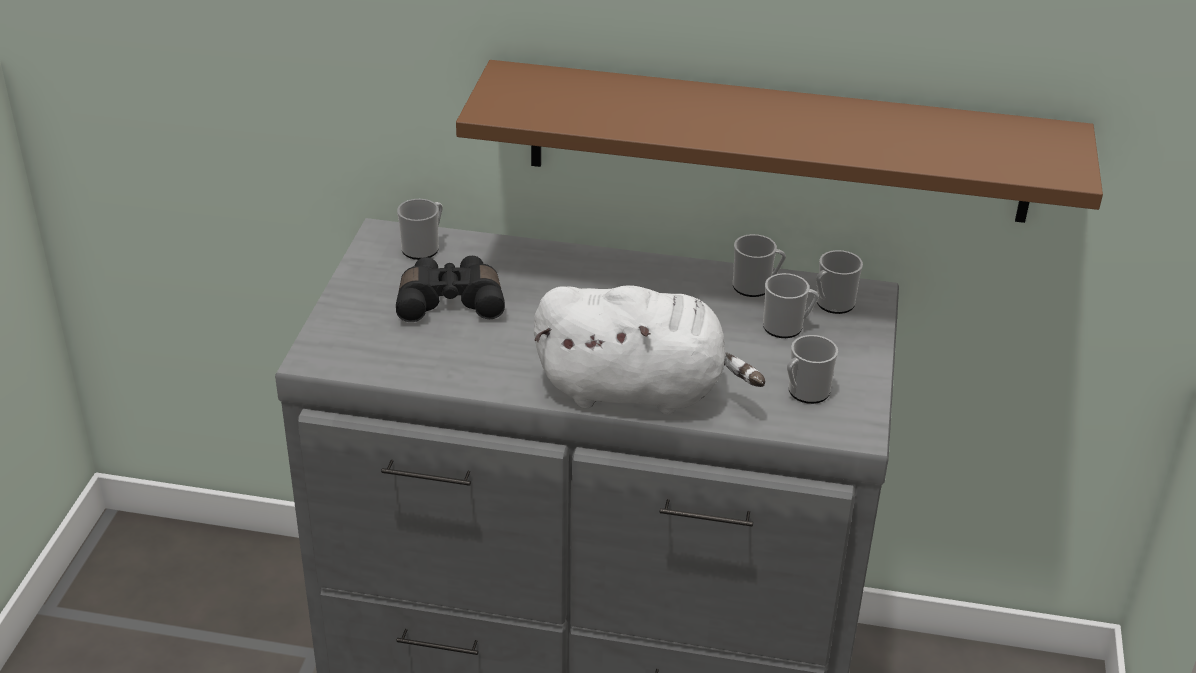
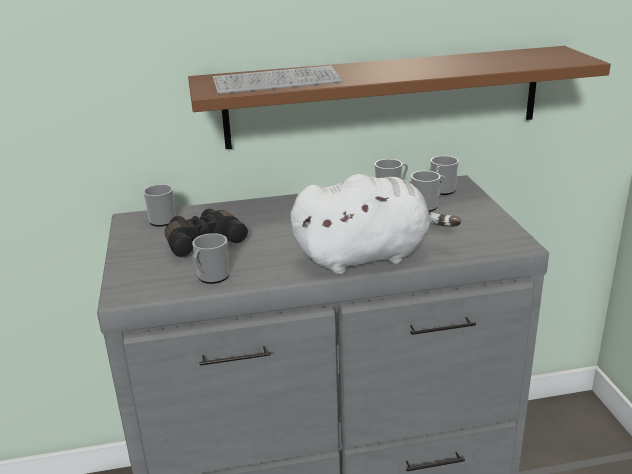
camera: 20 degrees left, 10 degrees down
(588, 111) = (277, 82): none -> keyboard
(805, 392) = (469, 233): mug -> mug (211, 277)

